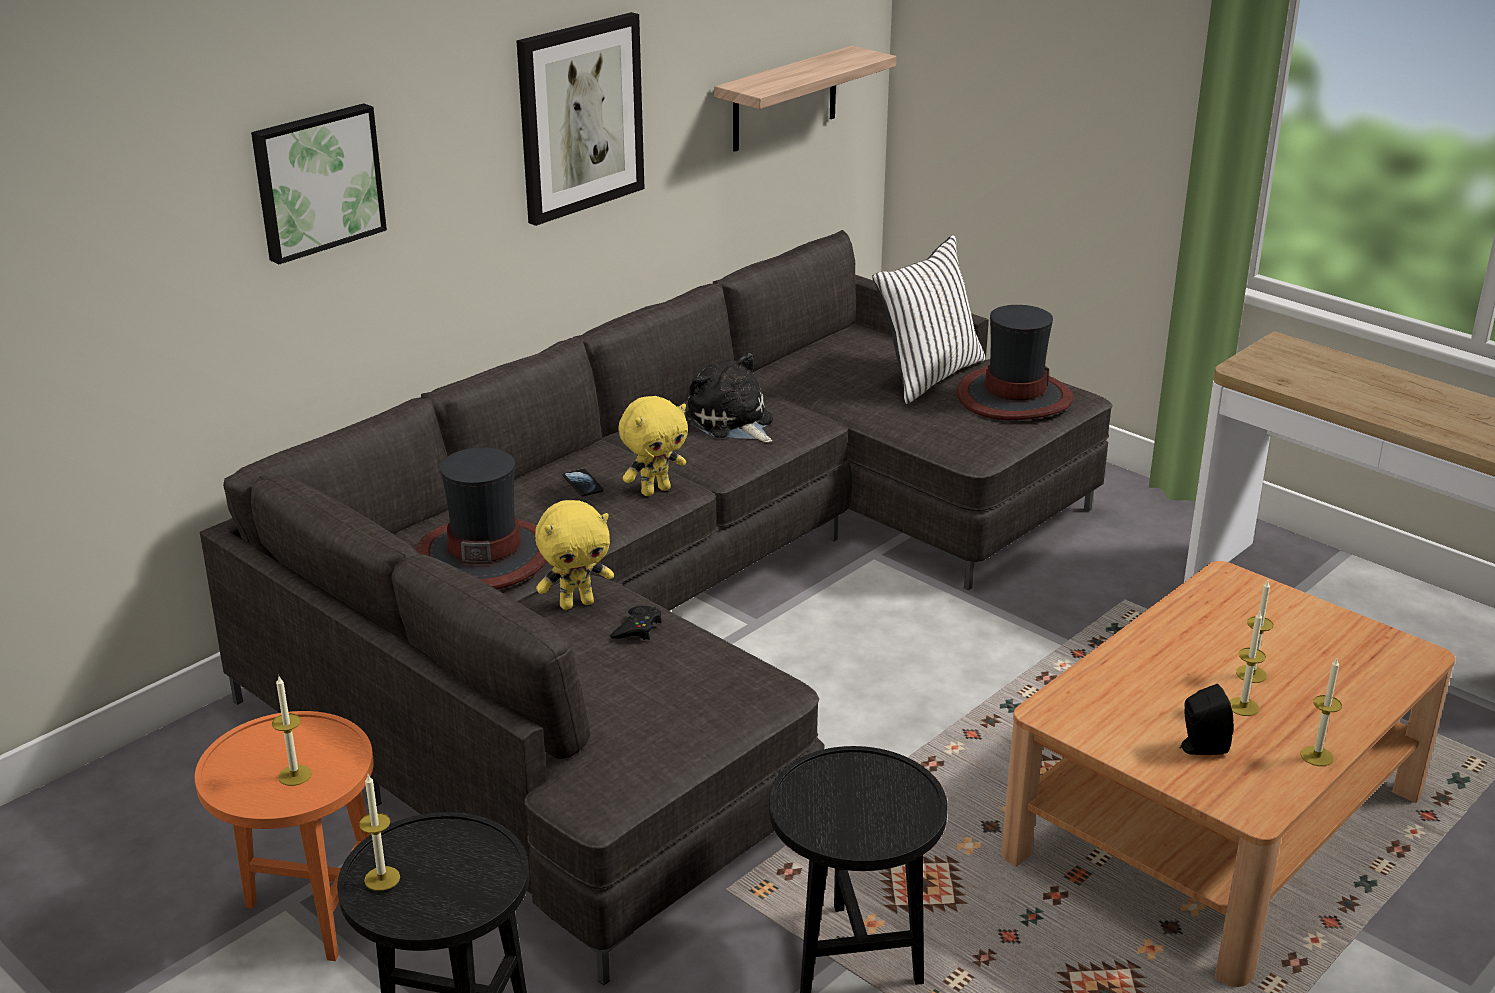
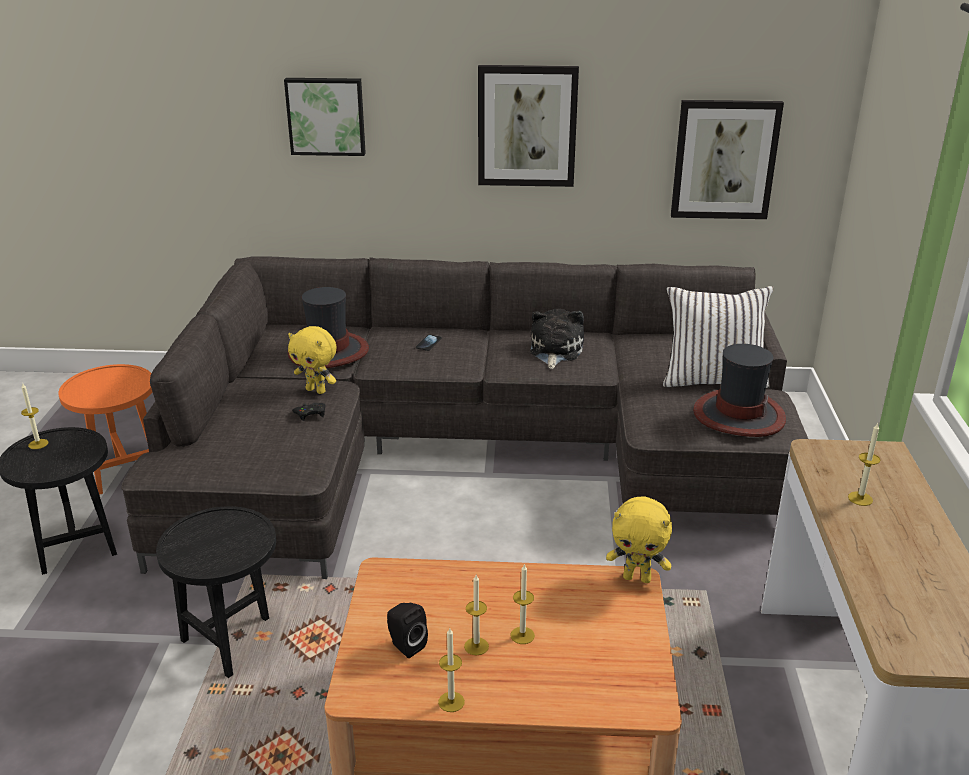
camera: 50 degrees right, 0 degrees up
(294, 775) = (100, 392): candle -> candle (860, 498)
(655, 490) = (452, 362): yellow plush toy -> yellow plush toy (637, 578)
(785, 99) = (724, 159): shelf -> picture

